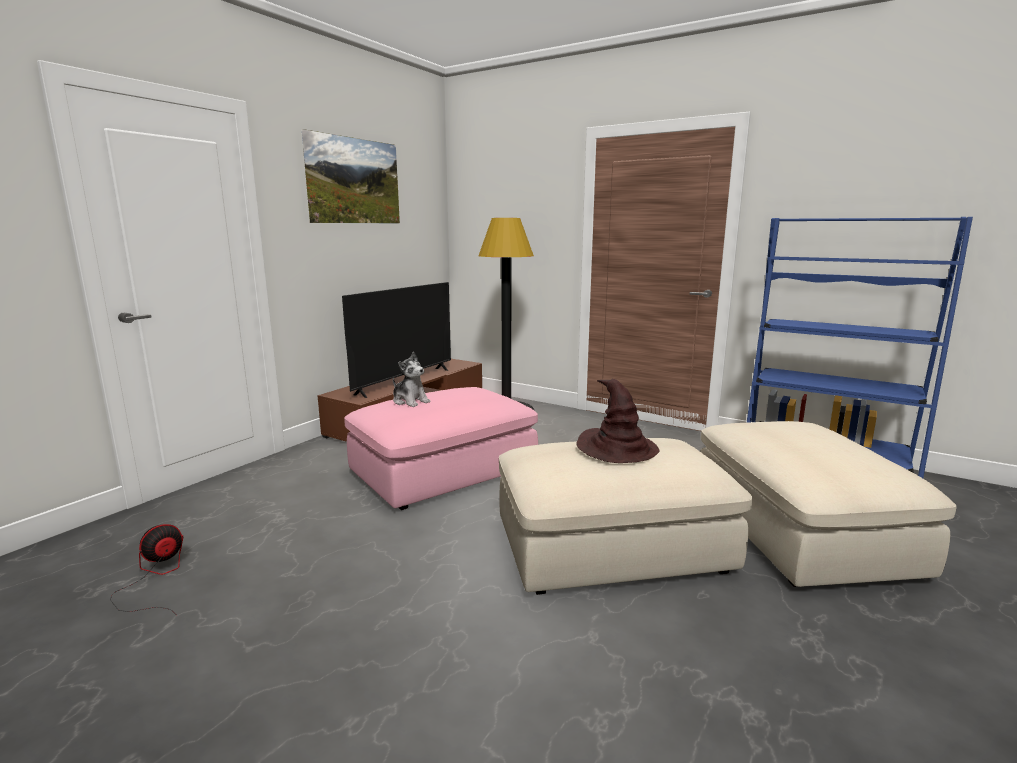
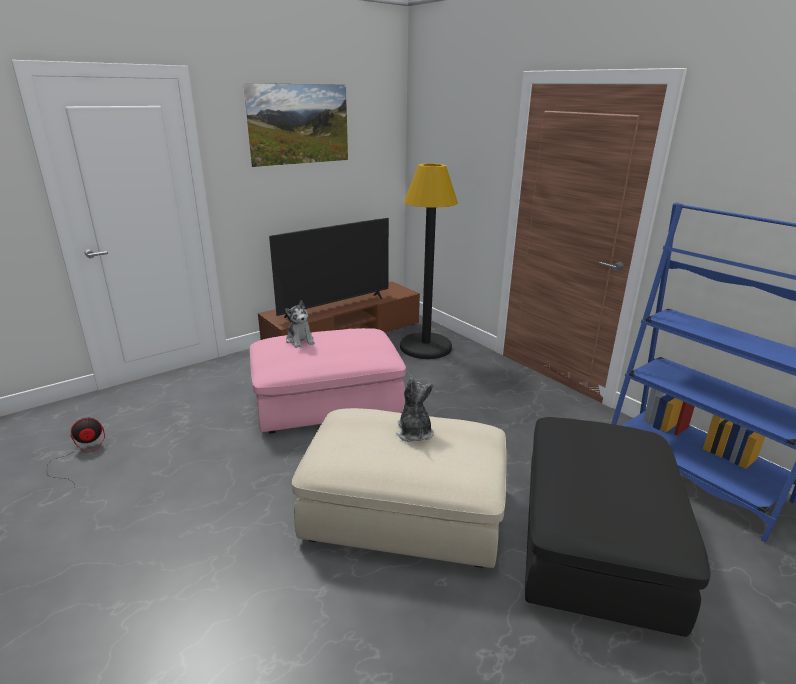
camera: 20 degrees right, 10 degrees up
(617, 449) = (414, 432): brown hat -> plush toy
(800, 531) = (595, 542): beige ottoman -> black ottoman

